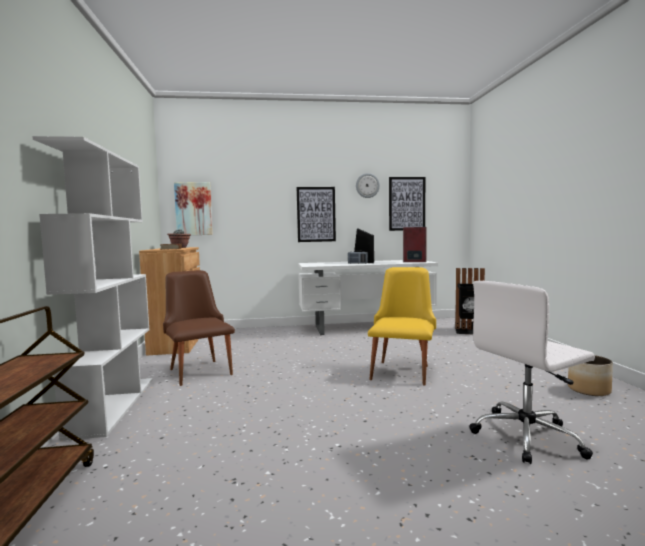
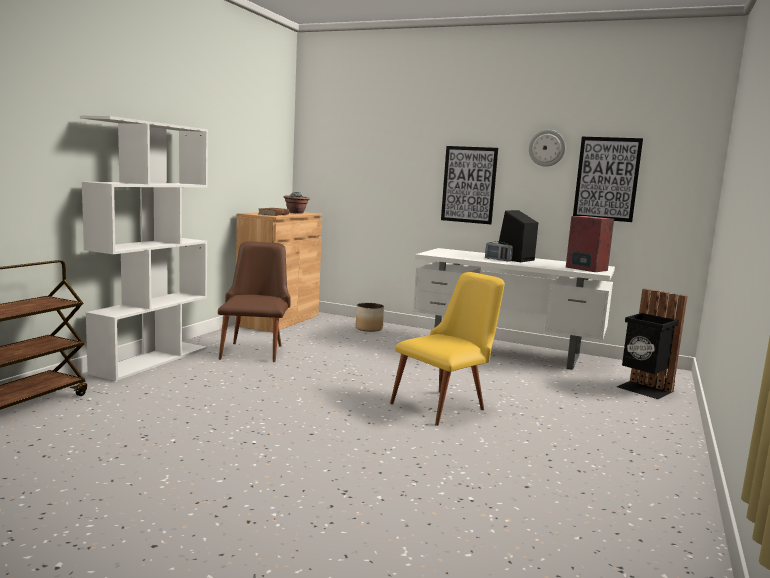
camera: 30 degrees right, 5 degrees up
(193, 209) = (326, 167): picture -> none
(528, 436) = (435, 500): white office chair -> none
(588, 389) = (633, 494): planter -> planter (369, 328)

